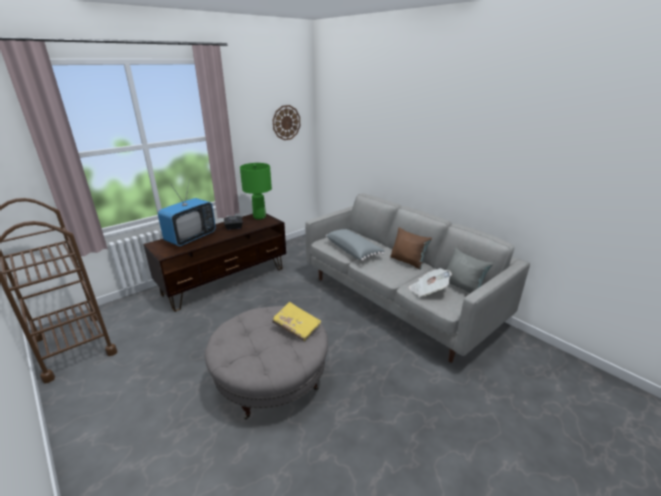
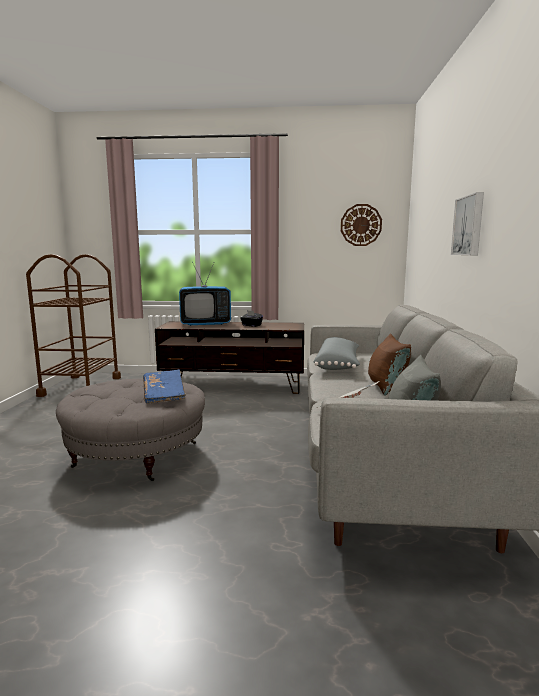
camera: 45 degrees right, 15 degrees down
(259, 217) = (290, 324): green table lamp -> none
(297, 327) = (164, 395): yellow book -> blue book
(421, 149) = (469, 226): none -> picture

